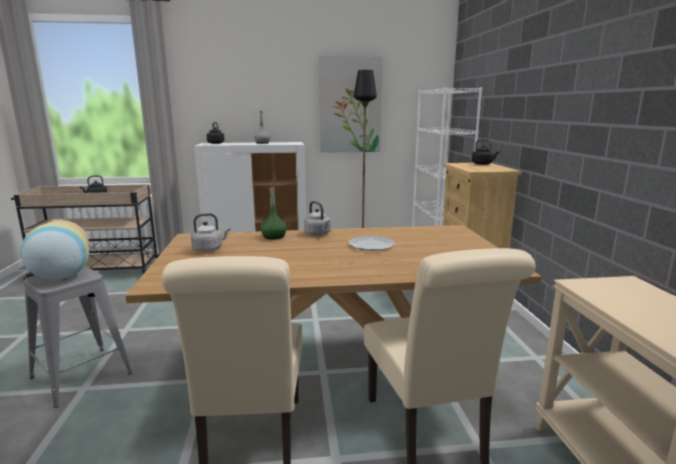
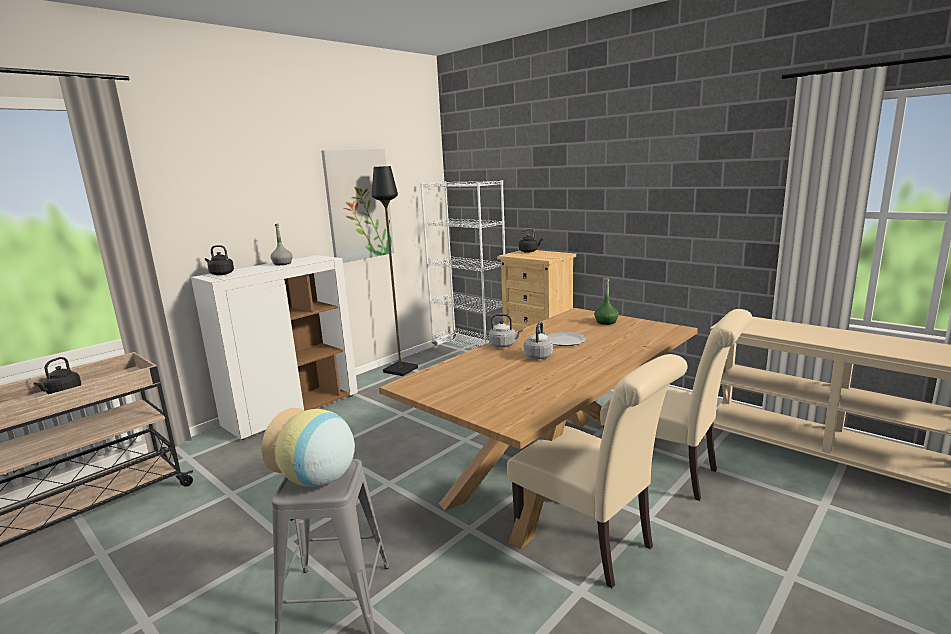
camera: 40 degrees left, 0 degrees up
(209, 249) = (460, 386): grey kettle -> grey kettle (539, 356)
(273, 236) = (476, 358): green bottle -> green bottle (606, 322)

